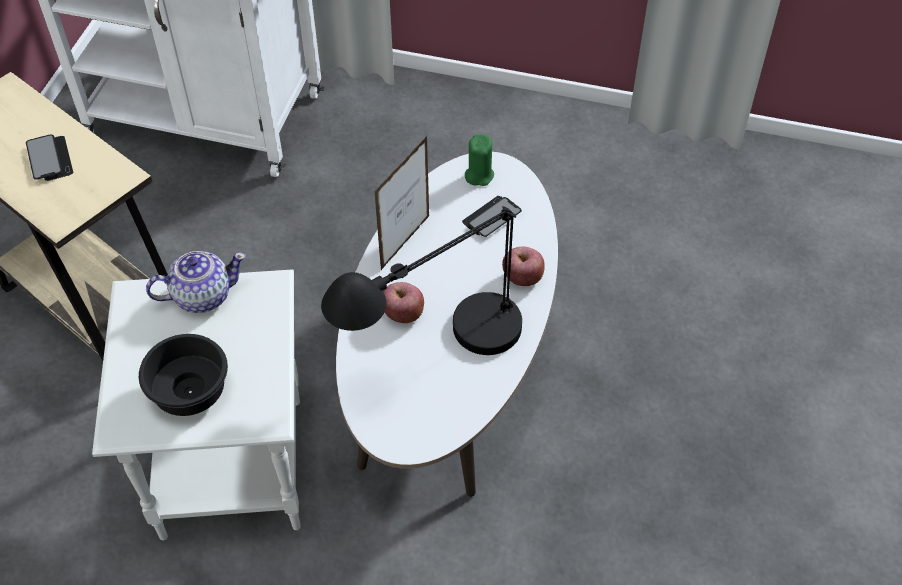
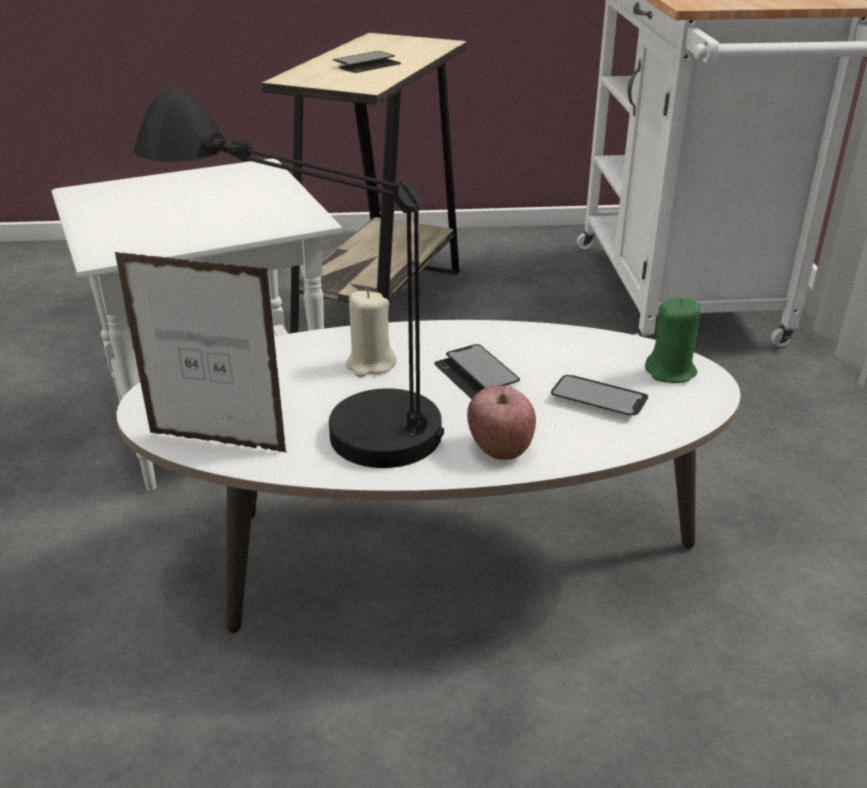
camera: 70 degrees right, 20 degrees down
(190, 394) = (133, 210): black bowl -> none
(201, 295) = (274, 191): teapot -> none
(403, 314) = (370, 364): apple -> beige candle
(405, 242) = (496, 342): picture frame -> picture frame (217, 442)
(440, 265) = (476, 375): none -> phone

